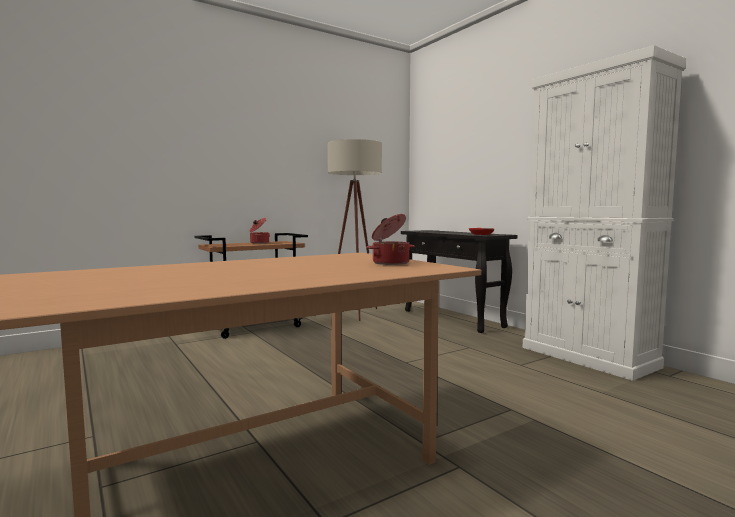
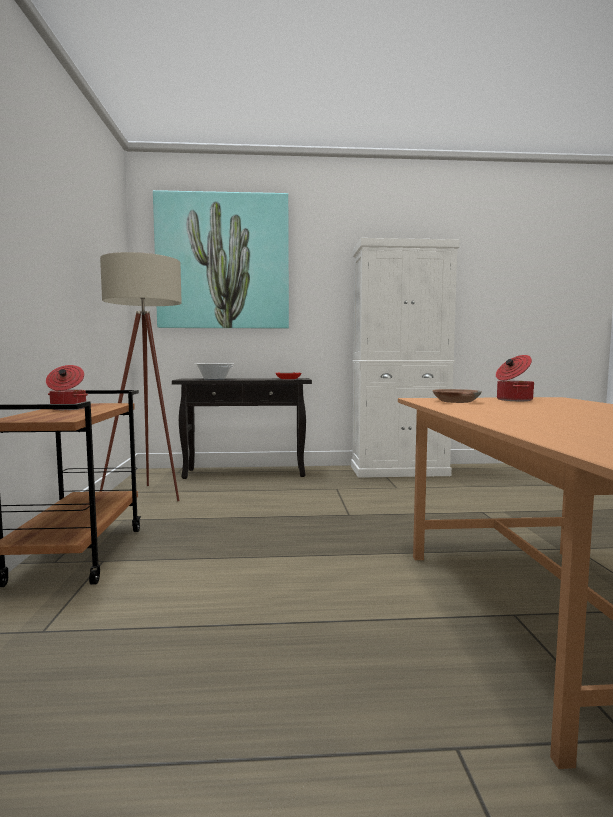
camera: 60 degrees left, 0 degrees up
(342, 257) = (455, 401): none -> brown bowl
(435, 231) = (214, 379): none -> cooking pot
(460, 127) = (223, 262): none -> picture

